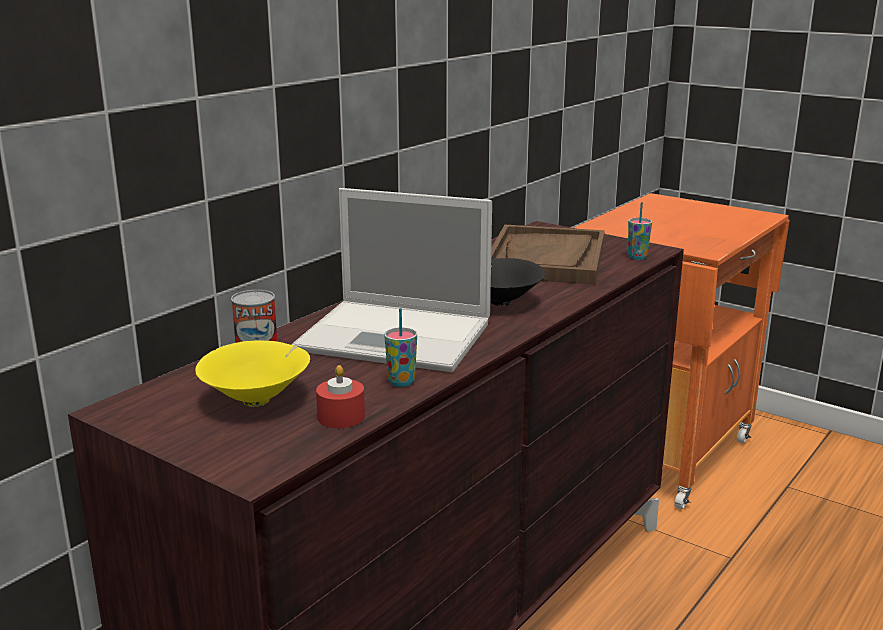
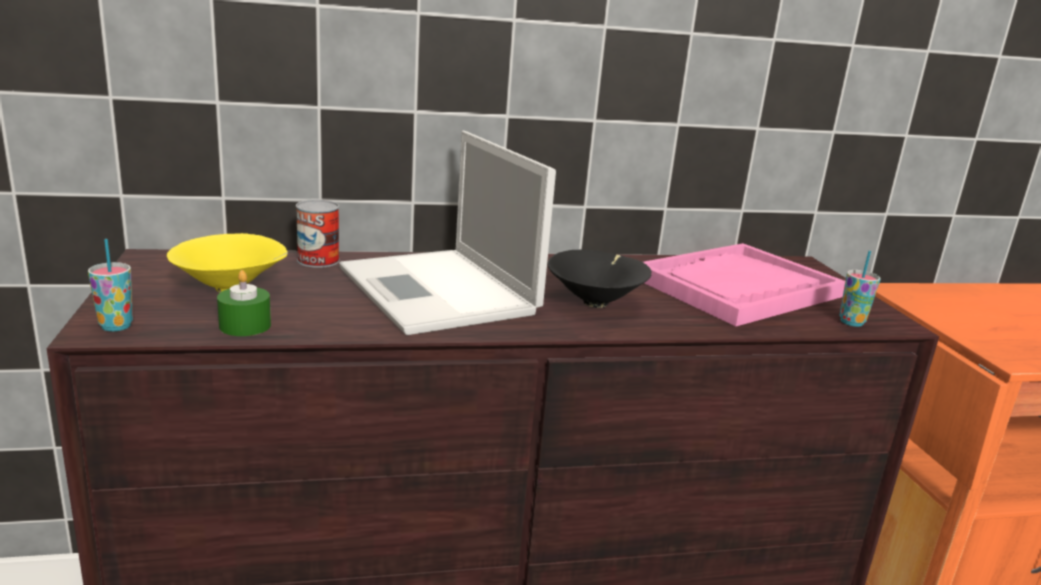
camera: 40 degrees right, 0 degrees up
(341, 417) = (245, 325): red candle -> green candle
(401, 382) = (350, 324): cup -> cup (116, 326)
(546, 258) = (738, 288): brown tray -> pink tray

